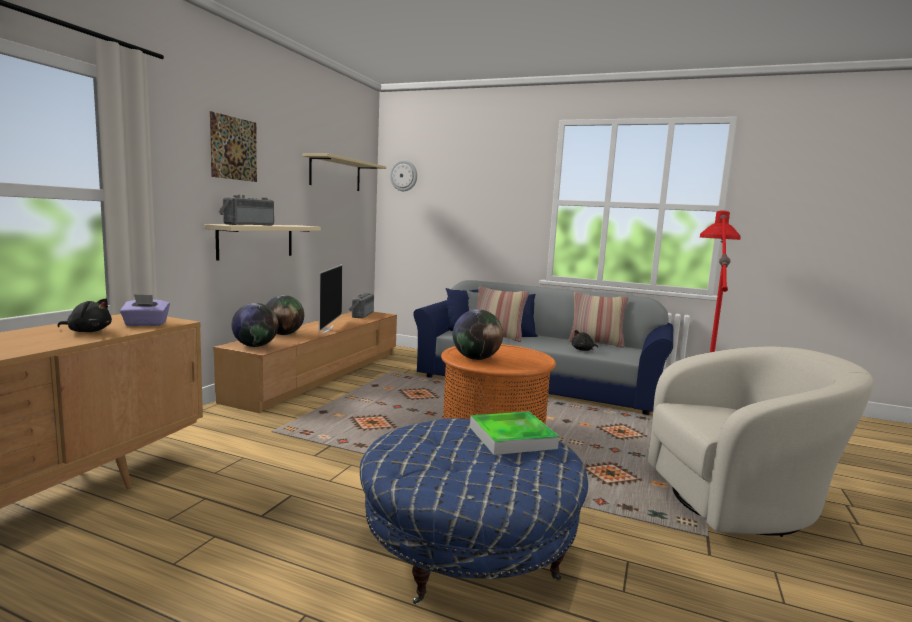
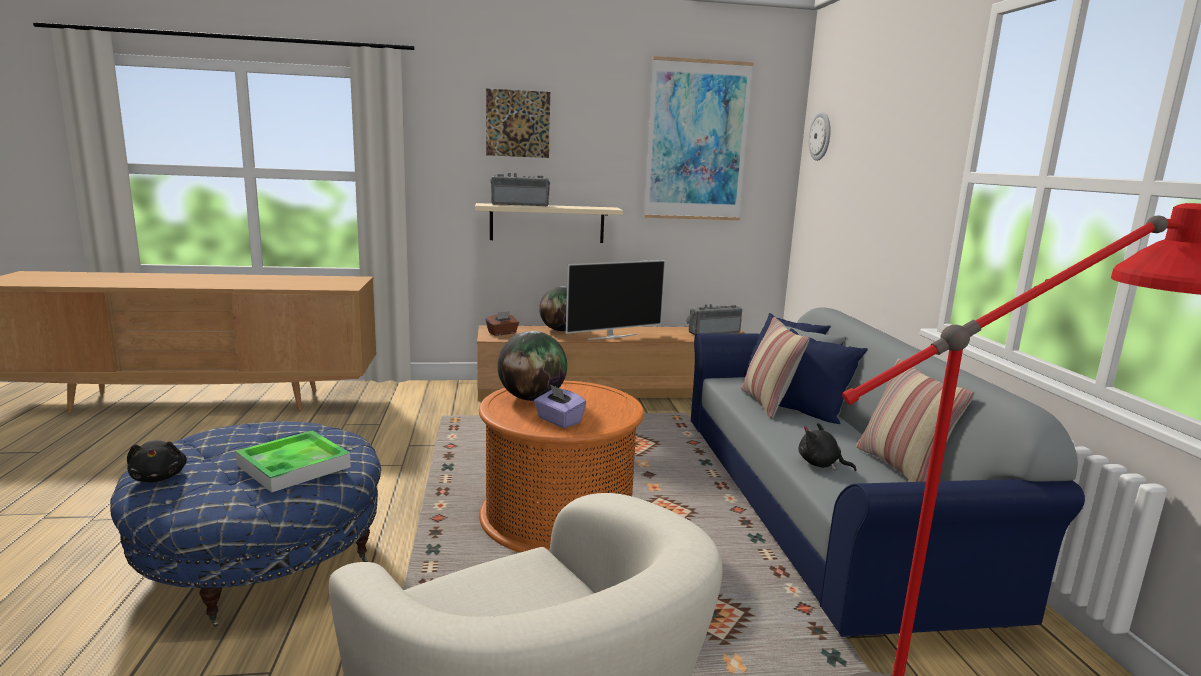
camera: 60 degrees right, 5 degrees up
(88, 331) = (287, 283): black plush toy -> black plush toy (159, 477)
(145, 324) = (328, 285): purple tissue box -> purple tissue box (559, 421)
(255, 346) = (502, 333): globe -> brown tissue box
(335, 174) = (697, 141): beige shelf -> picture

